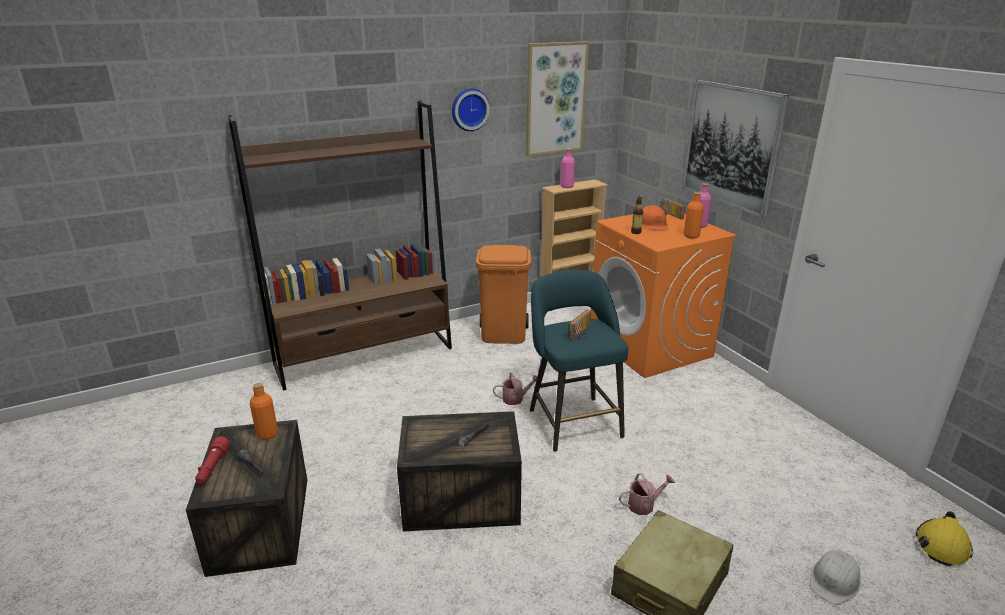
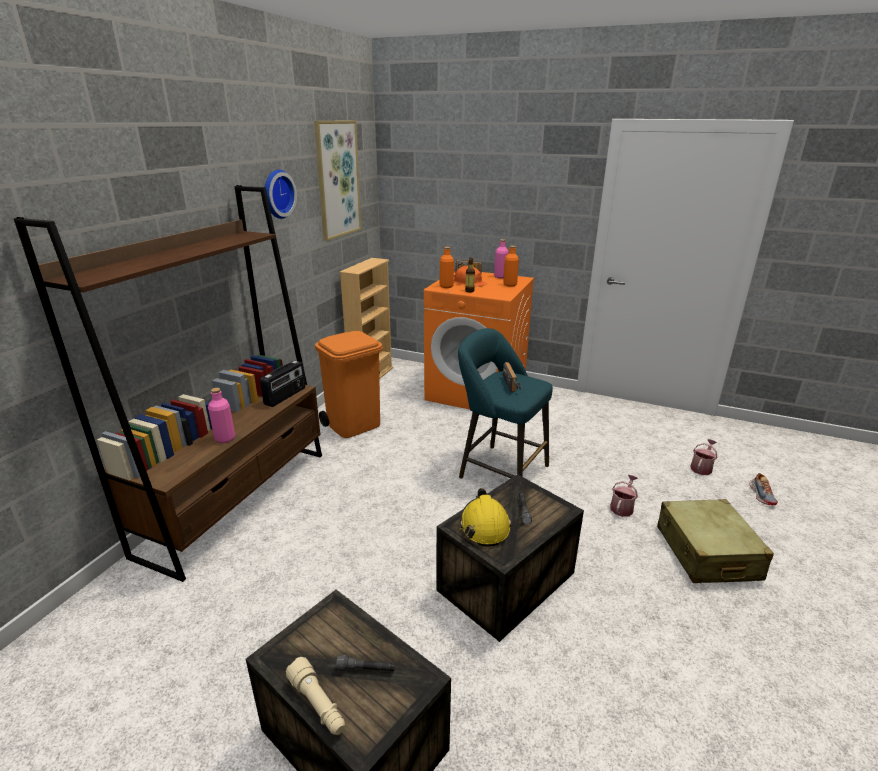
camera: 40 degrees left, 0 degrees up
(212, 467) = (318, 704): red flashlight -> beige flashlight
(267, 434) = (327, 624): orange bottle -> orange bottle (446, 286)
(418, 284) = (286, 396): none -> radio
(515, 398) = (435, 474): watering can -> watering can (701, 467)
(567, 186) = (360, 267): pink bottle -> pink bottle (225, 438)
(732, 146) = (517, 204): picture -> none
(834, 581) = (762, 495): white hard hat -> shoe
(942, 545) = (767, 446): yellow hard hat -> yellow hard hat (484, 525)

